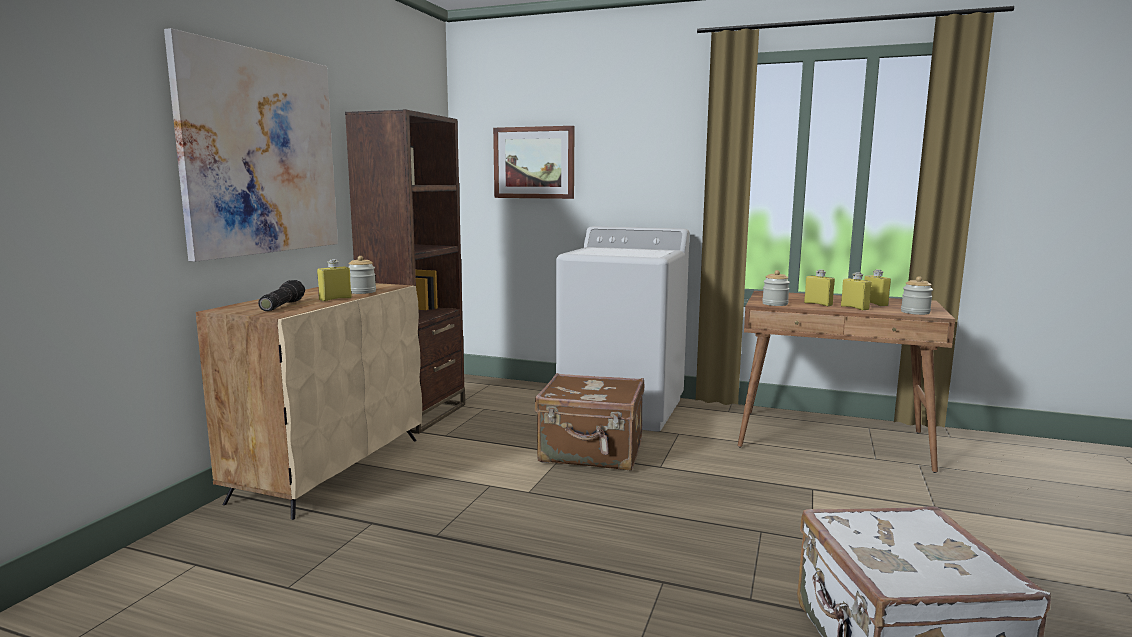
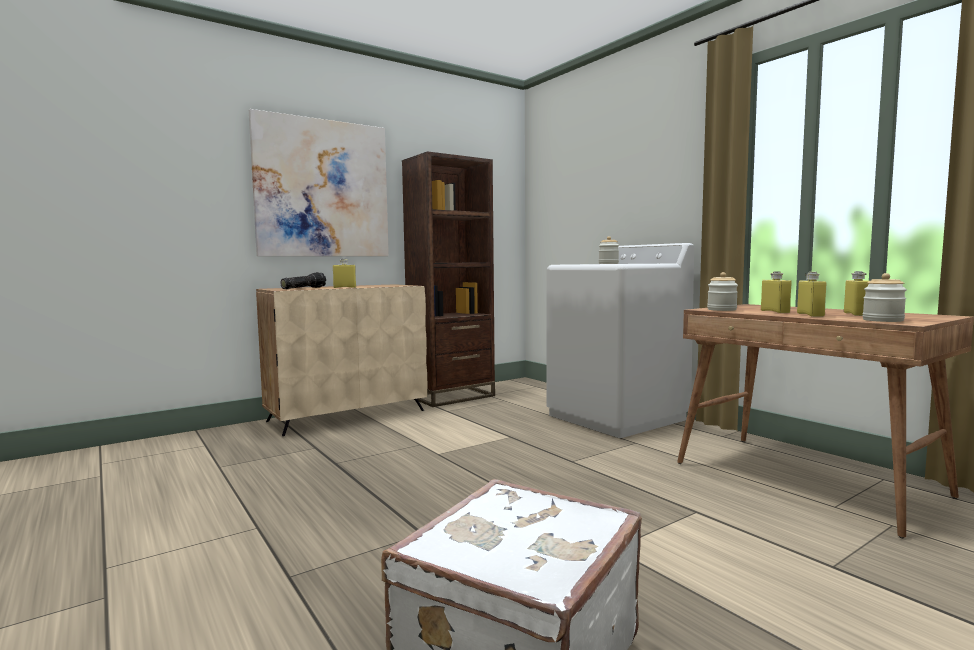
camera: 35 degrees right, 5 degrees down
(362, 292) = (376, 286): jar -> jar (608, 263)
(534, 162) = (577, 194): picture -> none
(592, 453) = (532, 440): brown suitcase -> none

